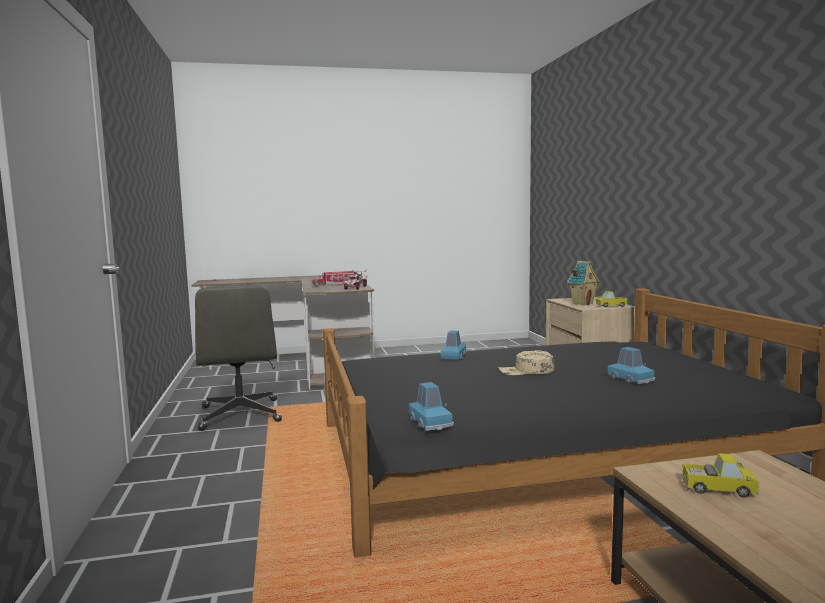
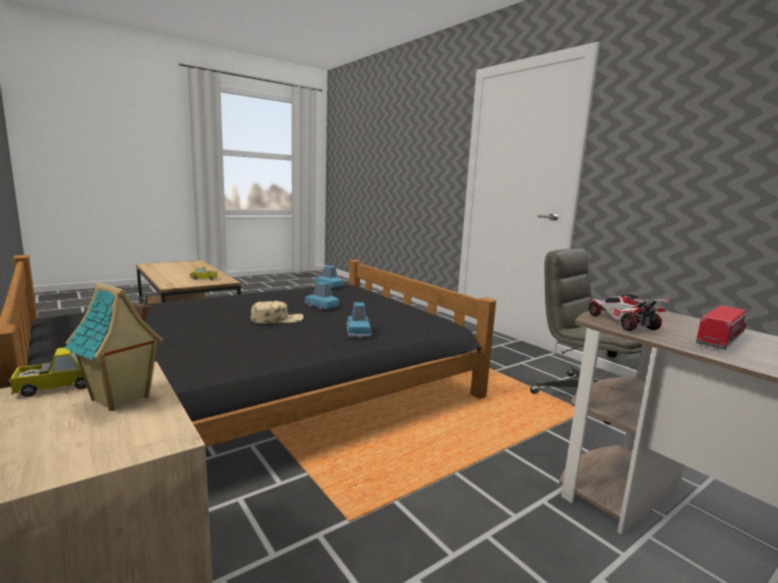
camera: 155 degrees right, 5 degrees up
(630, 379) = (184, 316): blue toy car -> blue toy car (321, 306)

